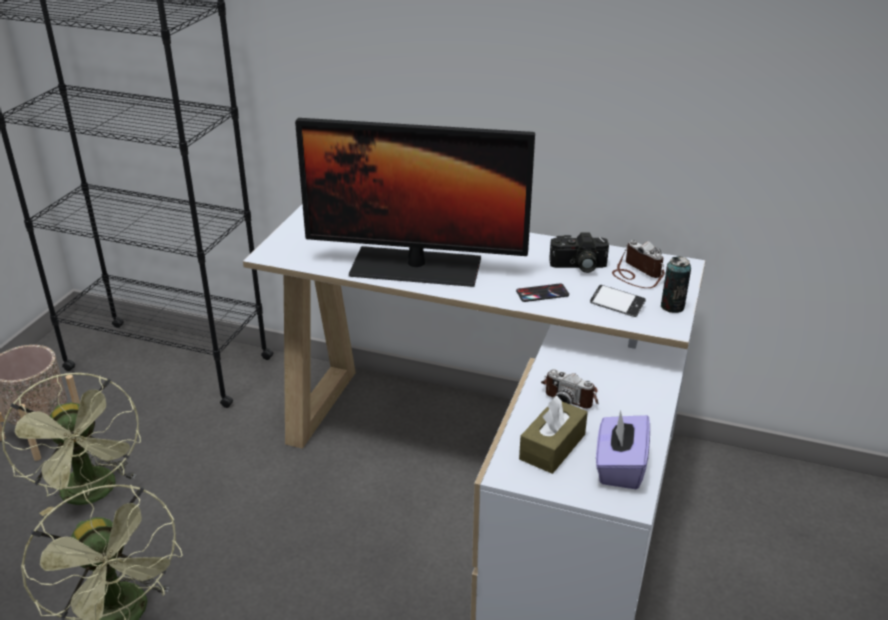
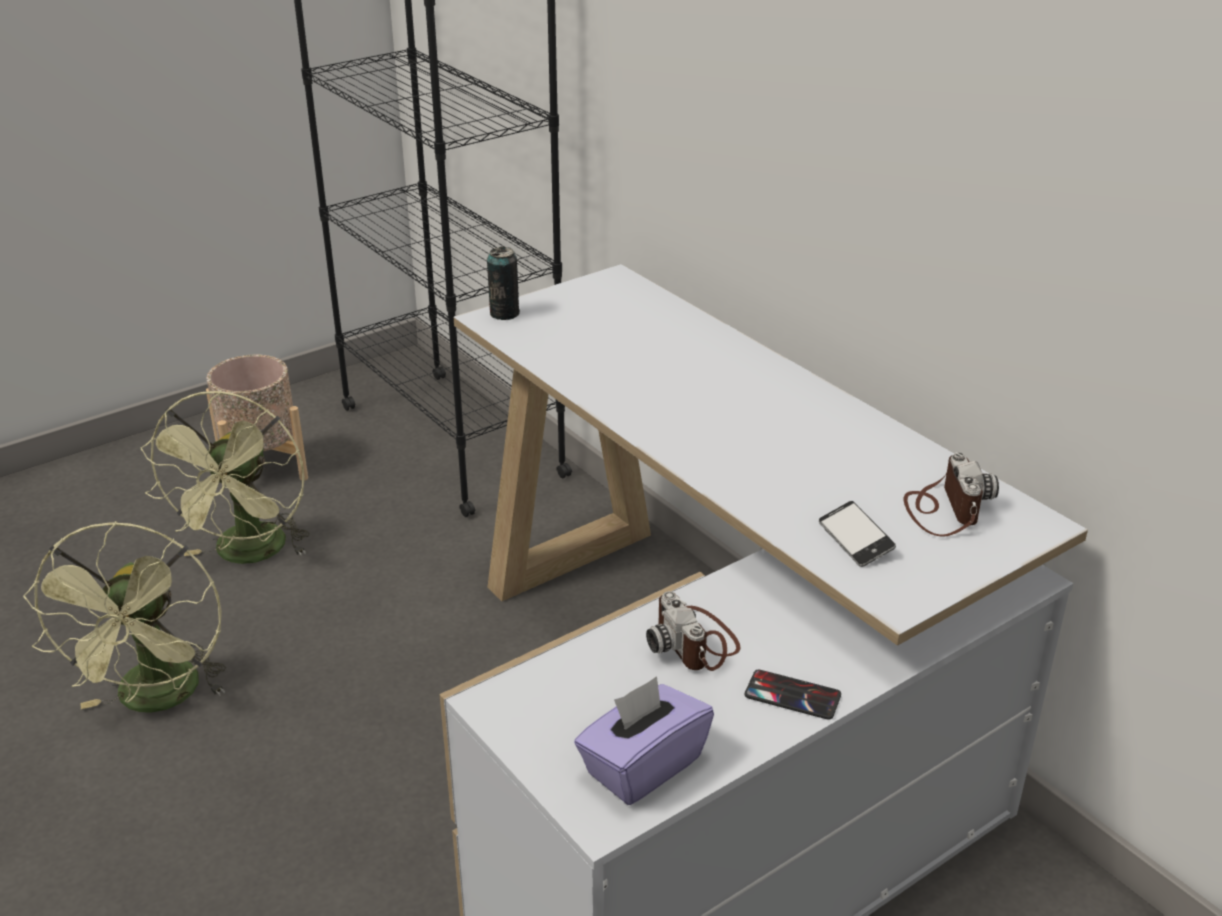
camera: 35 degrees right, 0 degrees up
(415, 267) = (642, 392): monitor -> none
(542, 293) = (766, 484): phone -> phone (792, 695)
(552, 447) = (587, 697): brown tissue box -> none
(578, 266) = (866, 467): camera -> none
(672, 307) = (938, 575): can -> can (504, 313)

